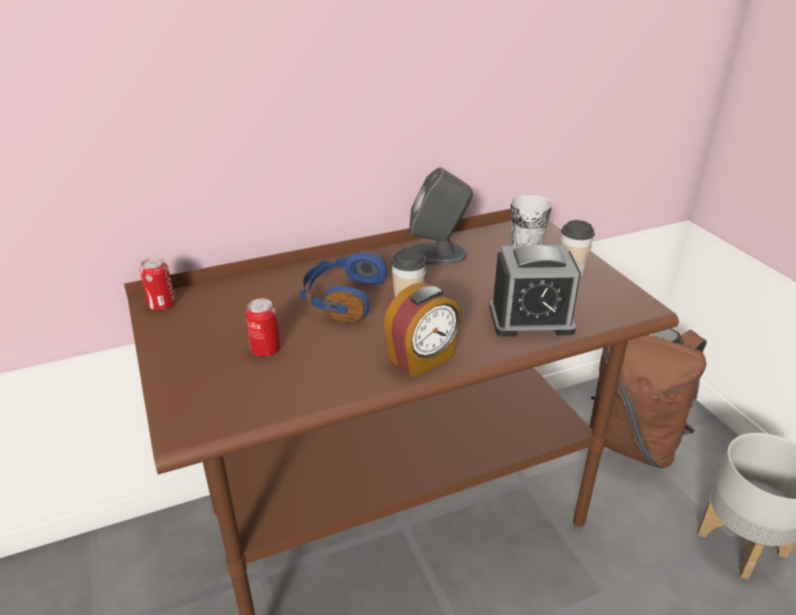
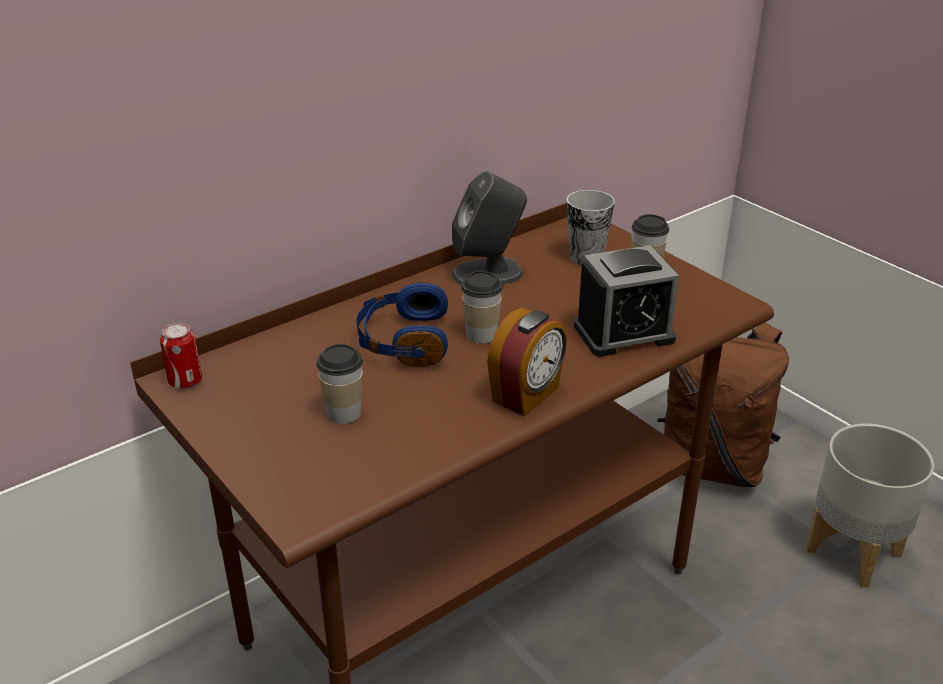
camera: 15 degrees left, 0 degrees up
(265, 349) = (344, 413): can -> cup

